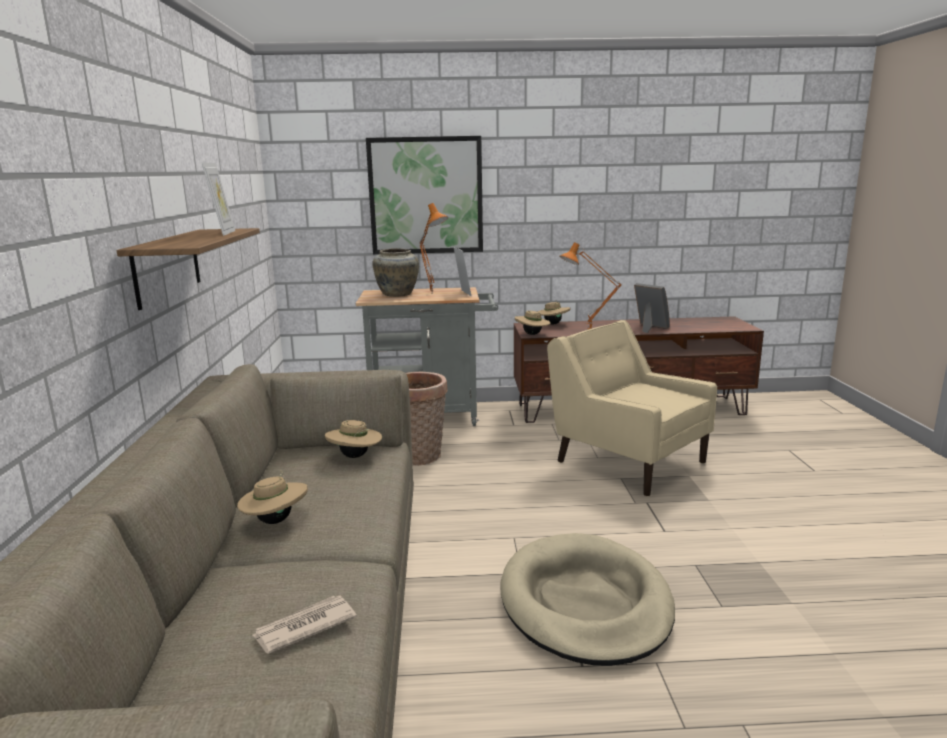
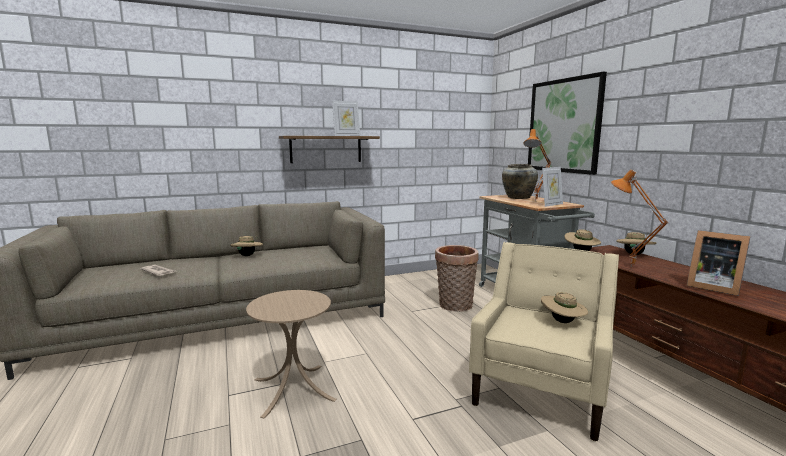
camera: 70 degrees right, 5 degrees down
(355, 456) = (319, 255): beige hat -> beige hat (562, 322)
(585, 603) = (293, 389): beige dog bed -> beige side table
(649, 328) = (711, 287): picture frame -> picture frame turned 105 degrees clockwise

